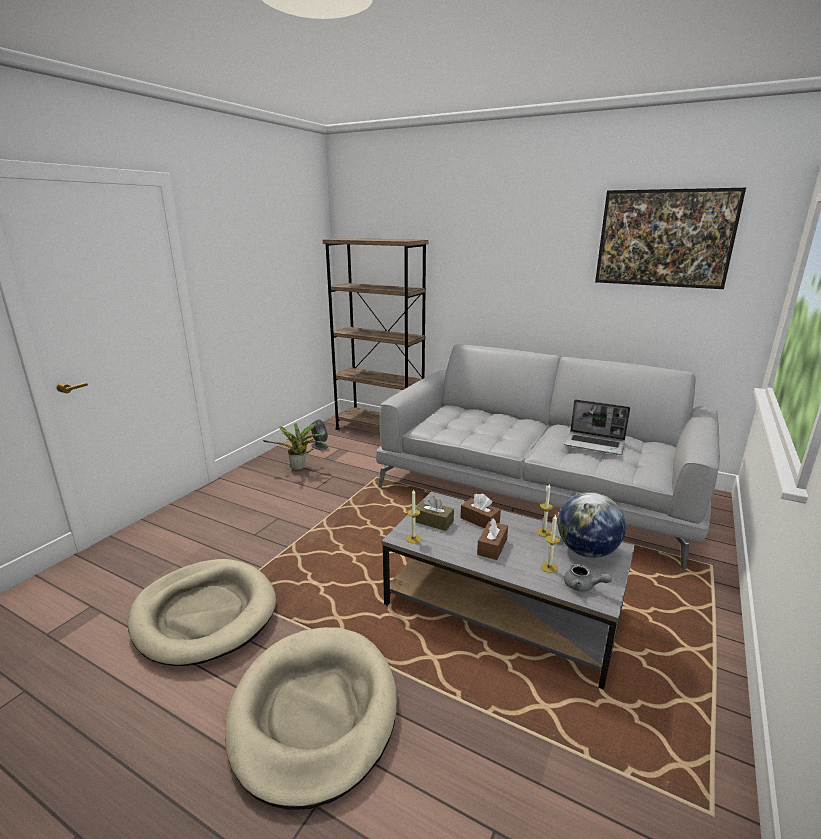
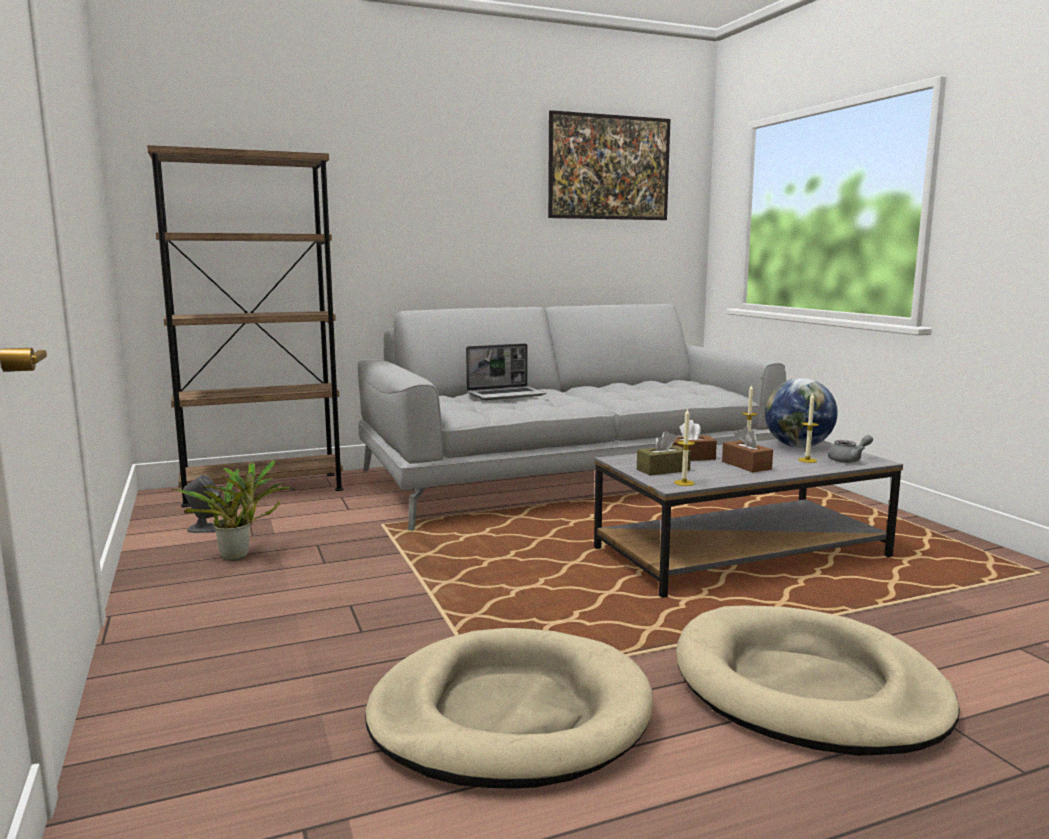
camera: 50 degrees left, 10 degrees down
(595, 444) = (644, 389): laptop -> laptop (506, 395)

